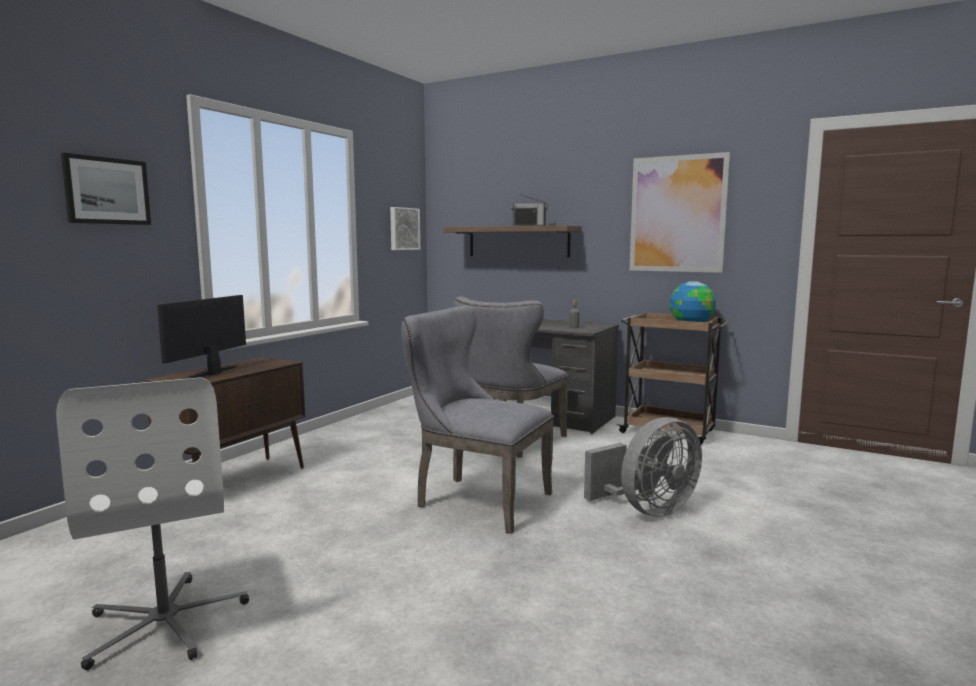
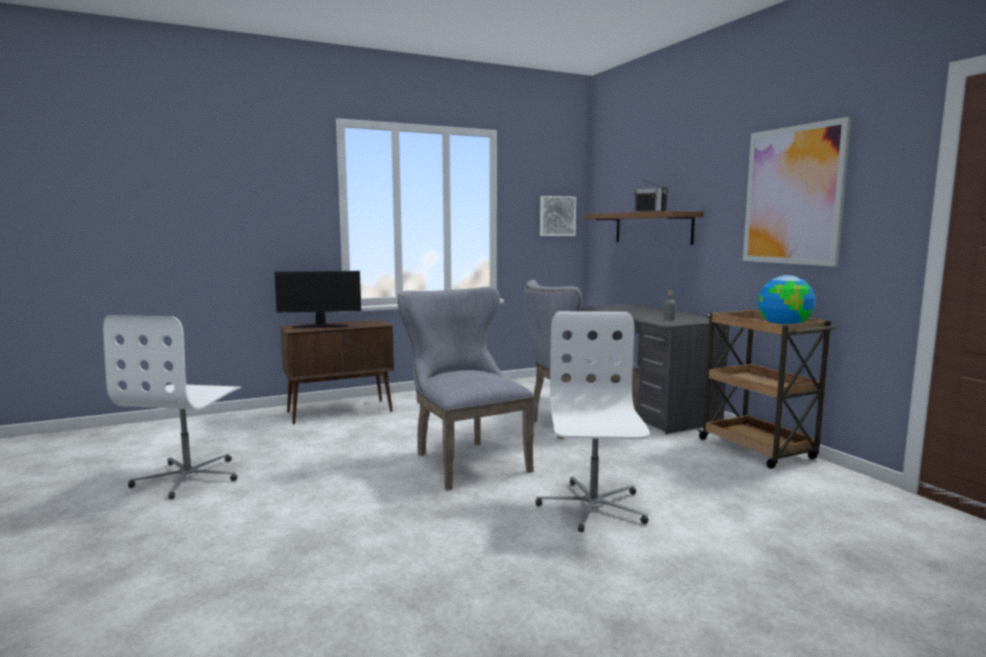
camera: 35 degrees right, 0 degrees up
(107, 191) = (270, 193): picture -> none
(211, 374) = (320, 326): monitor -> monitor turned 150 degrees counterclockwise
(647, 510) = (592, 507): grey fan -> white office chair

